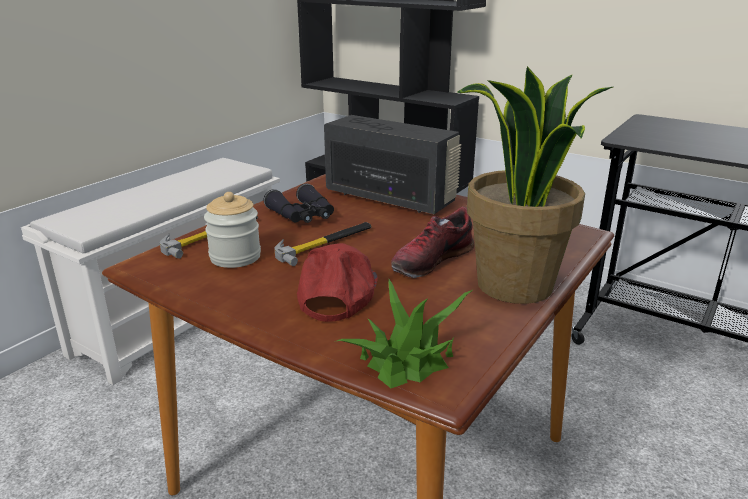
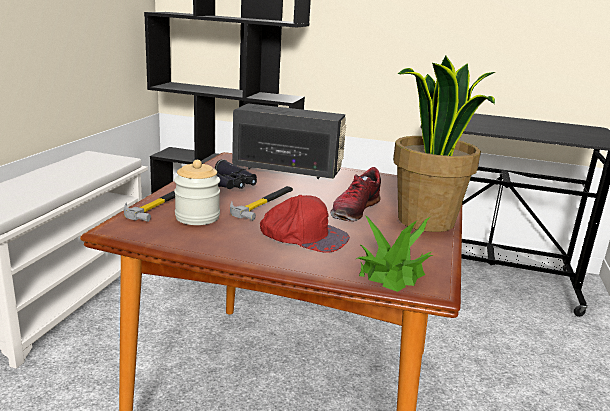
camera: 20 degrees left, 5 degrees down
(337, 292) = (303, 235): red cap -> red cap turned 120 degrees clockwise

